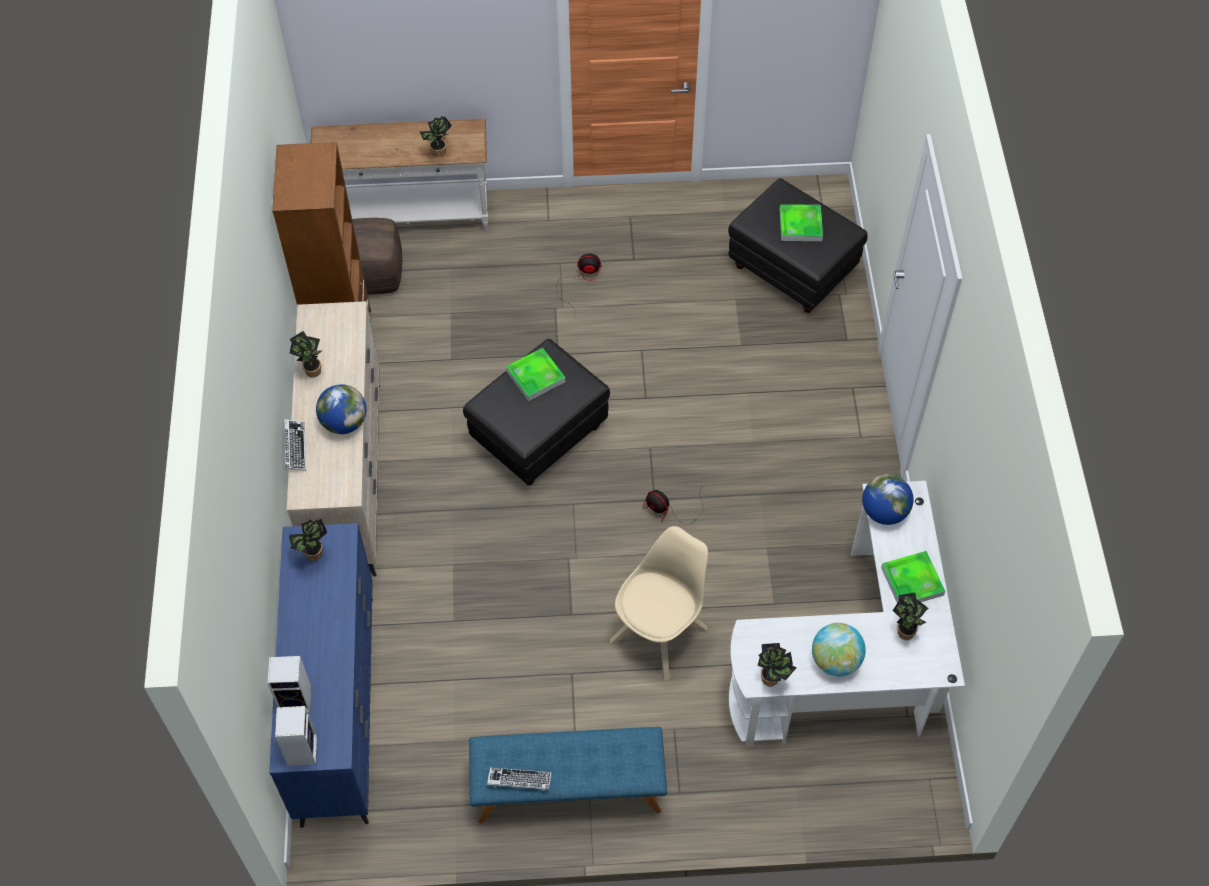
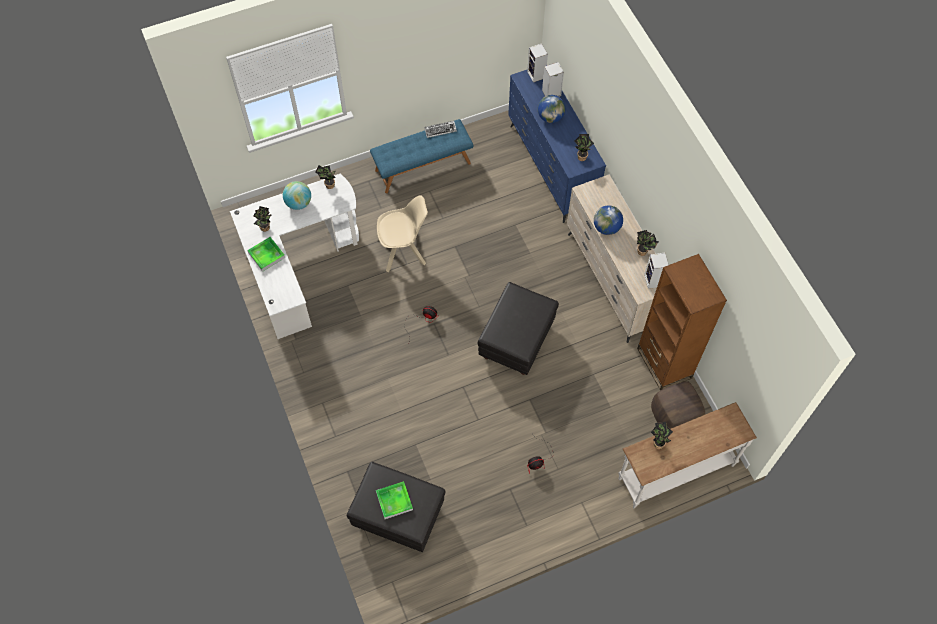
camera: 160 degrees right, 5 degrees up
(295, 447) = (625, 206): keyboard -> none
(323, 325) = (654, 281): none -> speaker
(535, 376) = (524, 330): tray -> none
(660, 633) = (404, 251): beige chair -> beige chair turned 120 degrees counterclockwise
(884, 512) = (289, 289): globe -> globe (550, 117)

